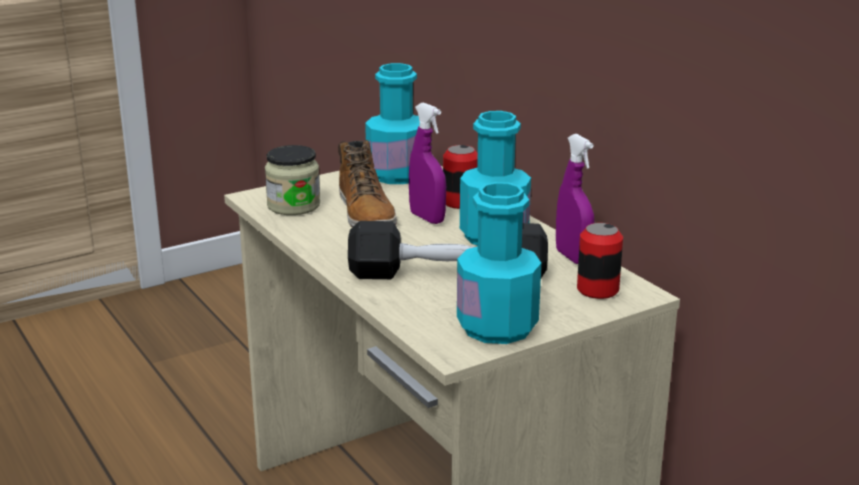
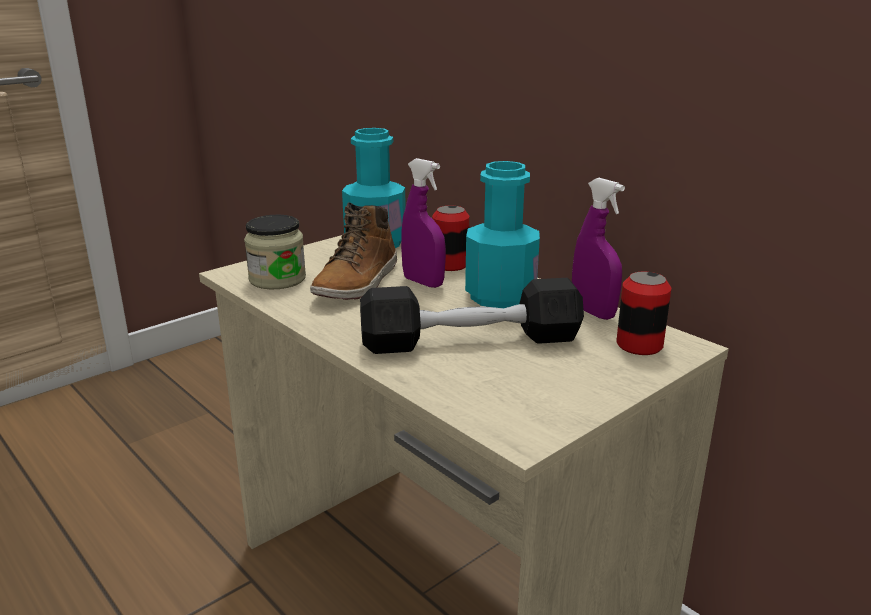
camera: 10 degrees left, 0 degrees up
(366, 214) = (358, 282): boot -> boot turned 45 degrees clockwise
(497, 327) = (556, 399): turquoise bottle -> none

